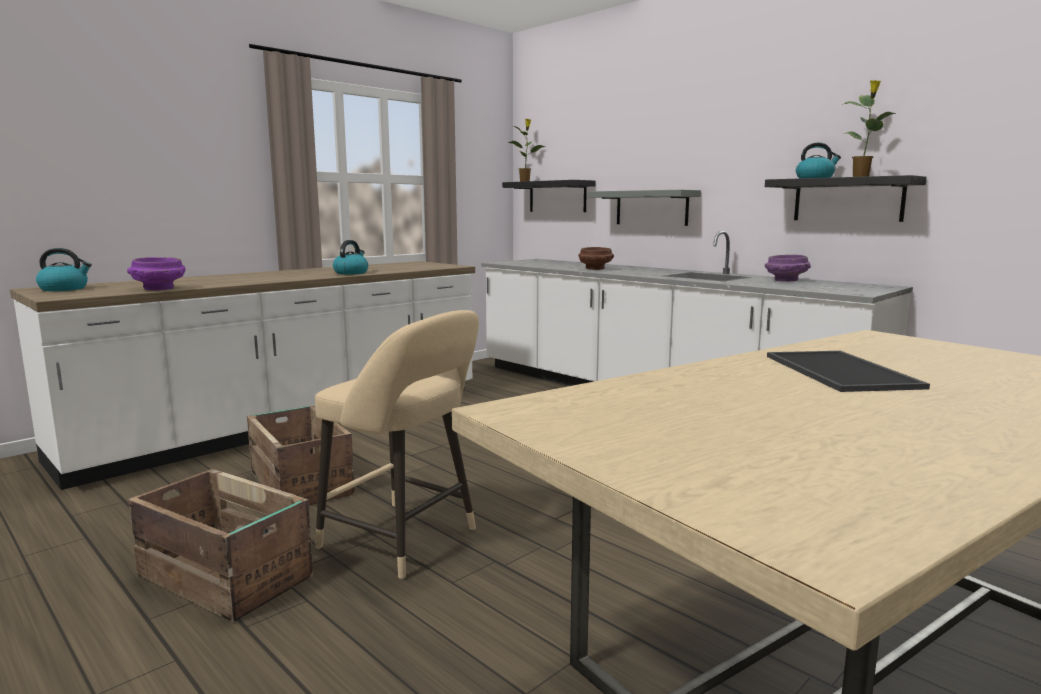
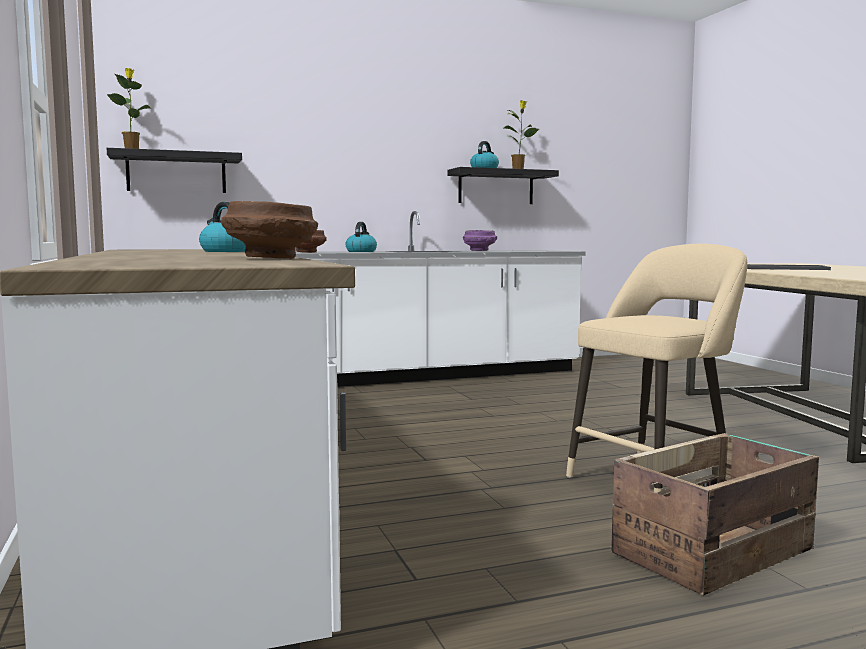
camera: 65 degrees left, 5 degrees down
(65, 289) = (141, 264): kettle -> kettle (361, 251)
(159, 288) = (270, 258): purple bowl -> brown bowl
(301, 483) = (463, 509): crate -> none
(651, 208) = (317, 190): grey shelf -> none

